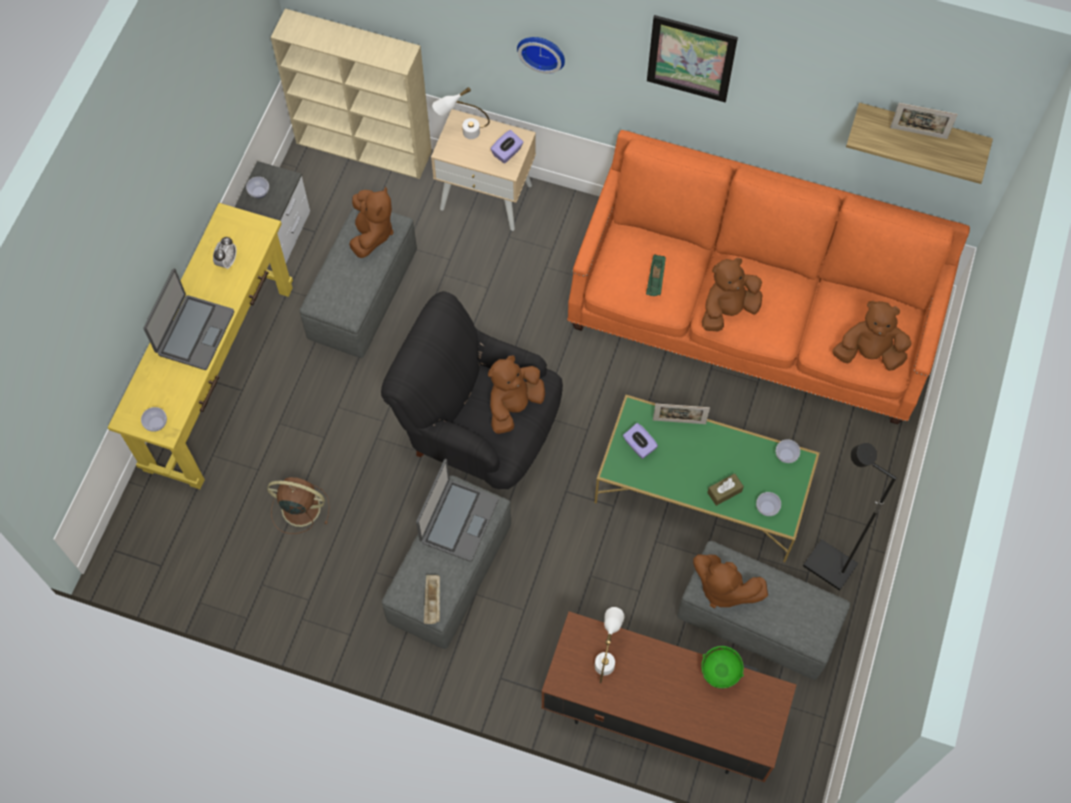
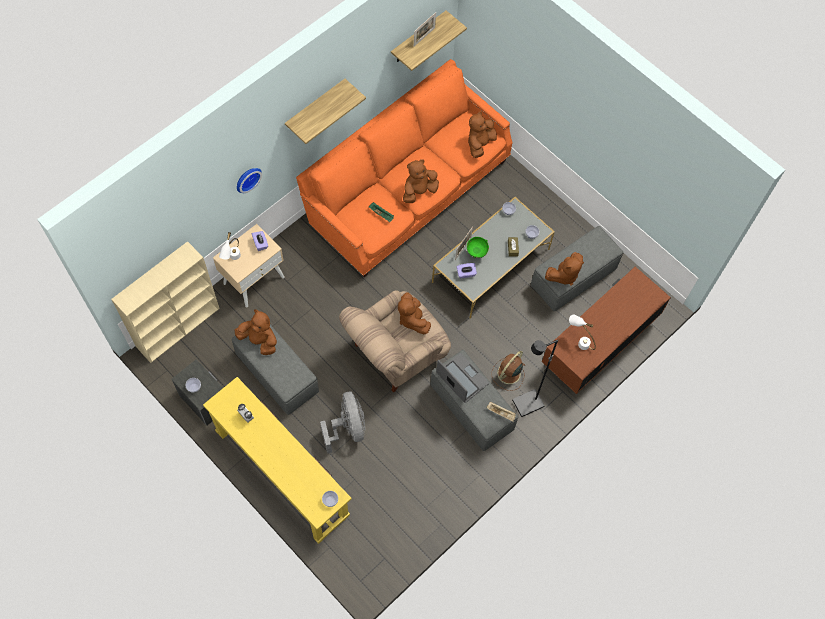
camera: 65 degrees left, 0 degrees up
(194, 333) = (283, 455): laptop -> none
(299, 508) = (390, 467): brown fan -> brown fan (508, 374)
(329, 423) = (347, 428): none -> grey fan
(478, 429) = (395, 353): black armchair -> beige armchair
(691, 58) = (315, 107): picture -> shelf
(703, 490) = (491, 265): green coffee table -> grey coffee table
(719, 675) = (614, 296): green bowl -> green bowl (476, 254)
(728, 310) = (419, 191): brown plush toy -> brown plush toy turned 60 degrees clockwise
(828, 566) = (561, 232): black floor lamp -> black floor lamp (528, 404)

